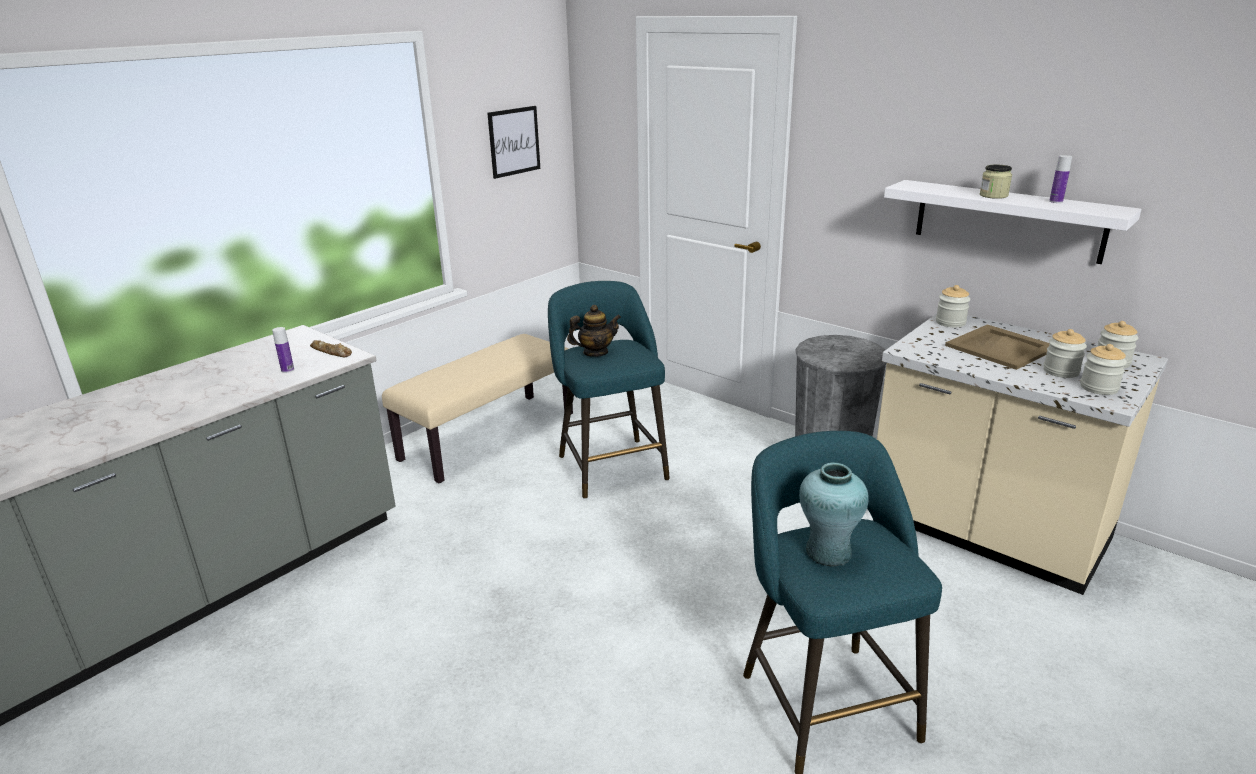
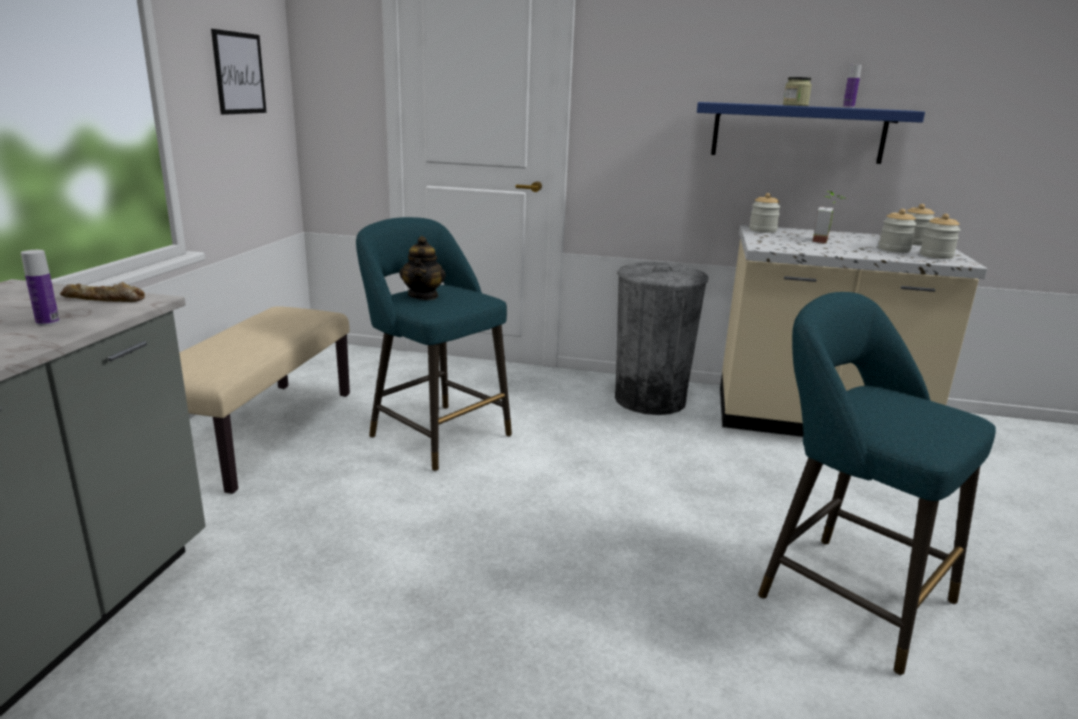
camera: 30 degrees left, 5 degrees down
(595, 353) = (423, 296): teapot -> teapot turned 135 degrees clockwise
(828, 552) = (886, 414): turquoise vase -> none
(1000, 347) = (826, 240): beige tray -> potted plant
(1008, 220) = (798, 132): white shelf -> blue shelf

